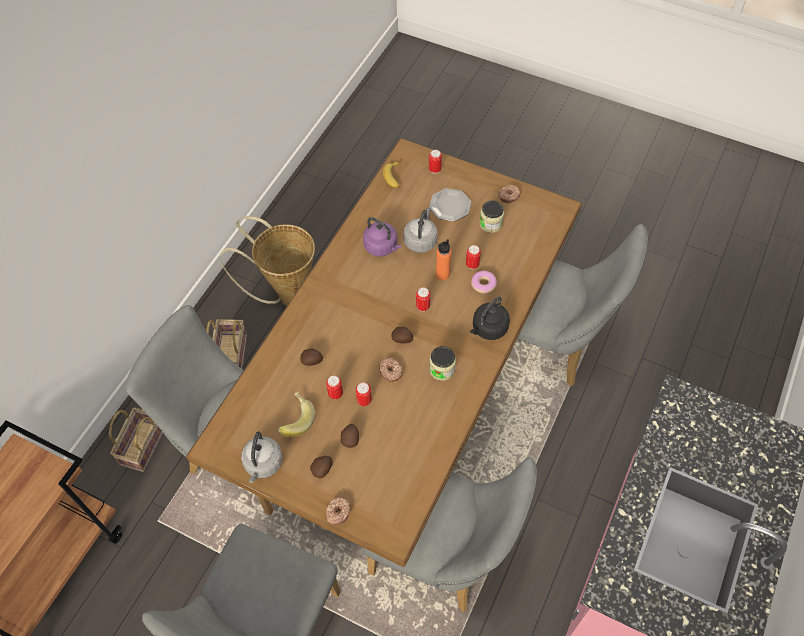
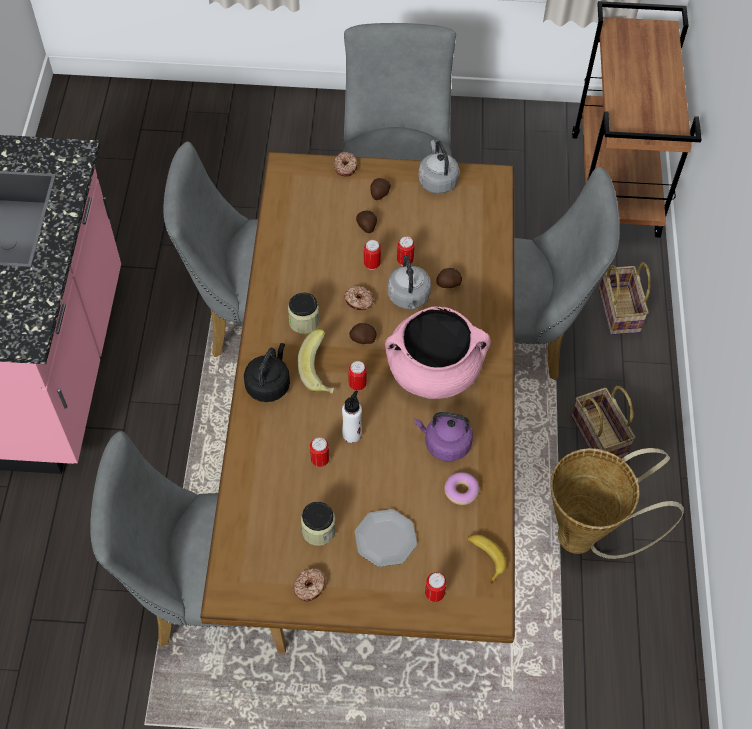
camera: 155 degrees right, 0 degrees up
(295, 420) = (430, 225): banana -> banana (321, 372)
(362, 297) = (434, 371): none -> pink cooking pot
(421, 240) = (400, 471): grey kettle -> grey kettle (409, 298)
(442, 274) = (352, 434): orange bottle -> white bottle
(483, 284) = (295, 438): donut -> donut (461, 491)

